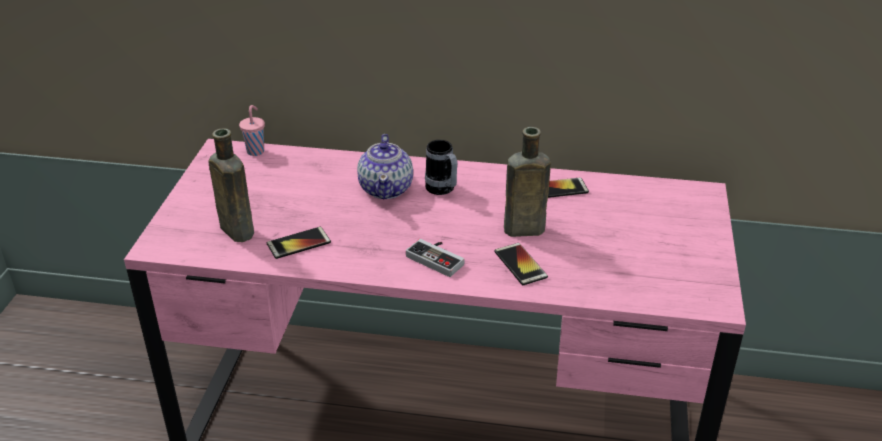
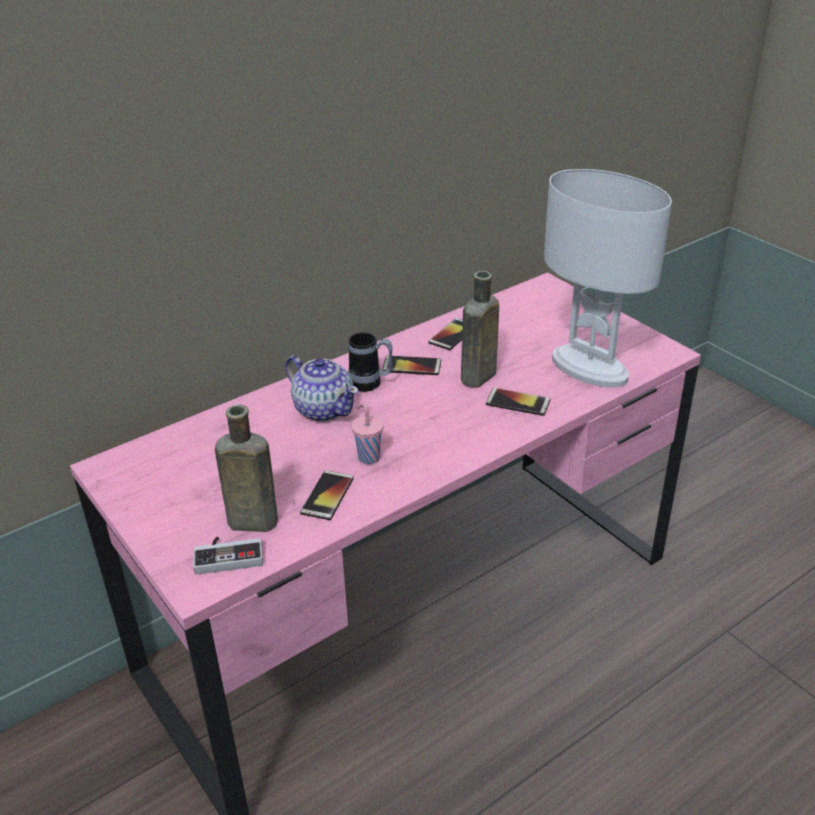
camera: 45 degrees left, 0 degrees up
(256, 151) = (145, 447): pink cup -> pink cup (368, 457)
(438, 258) = (455, 435): game controller -> game controller (228, 555)
(490, 194) = (412, 366): none -> phone
(620, 275) = (588, 369): none -> white table lamp

